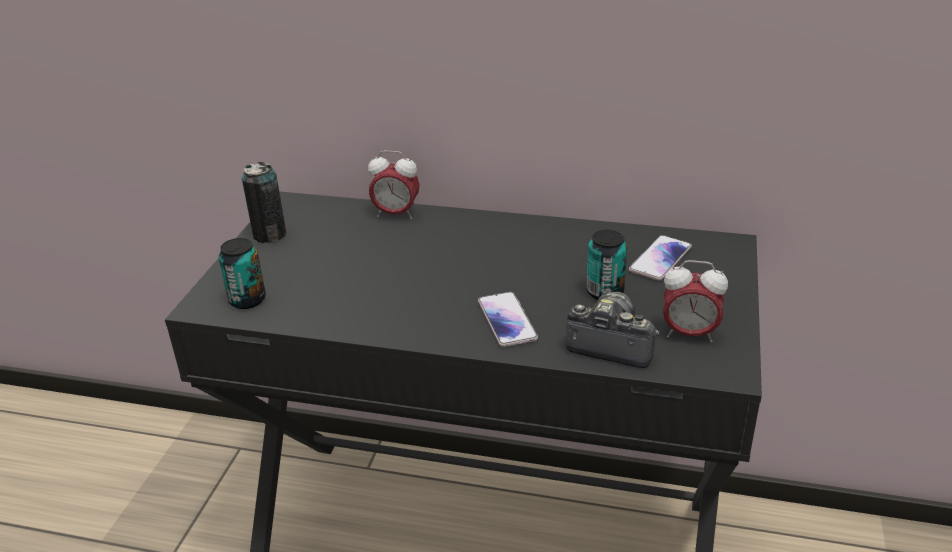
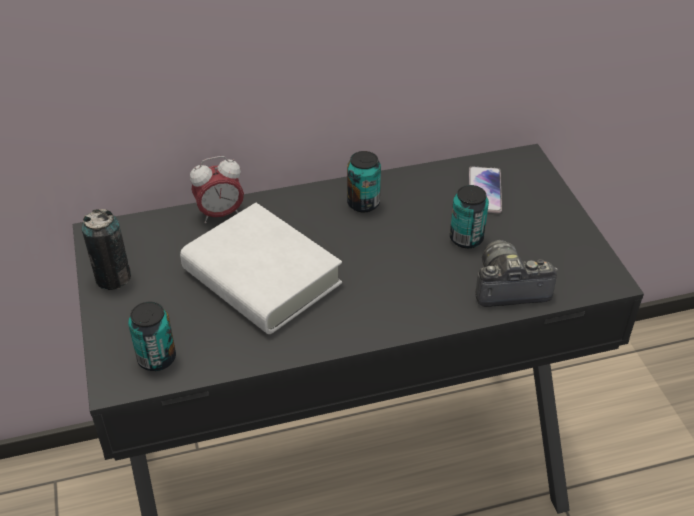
camera: 30 degrees left, 10 degrees up
(386, 268) = (262, 277): none -> white book
(507, 320) = (411, 294): phone -> none
(529, 238) = (363, 203): none -> can
(689, 334) = (557, 256): alarm clock -> none

